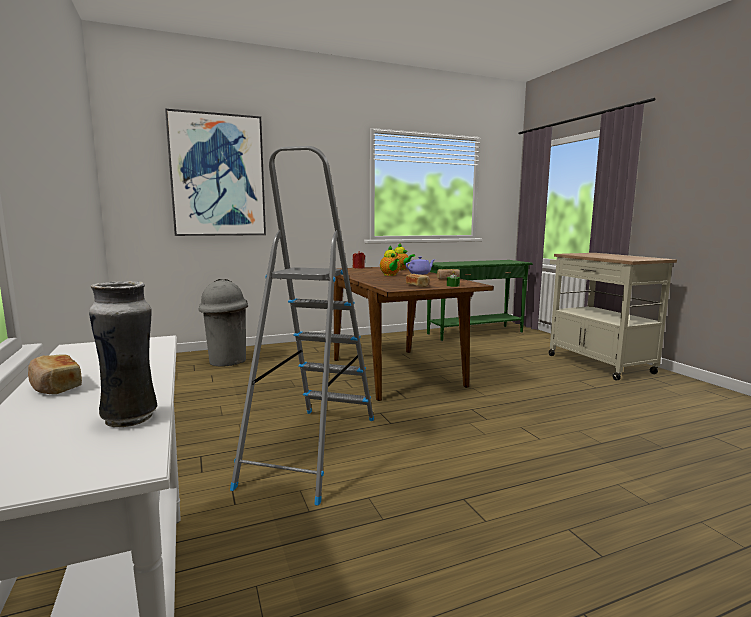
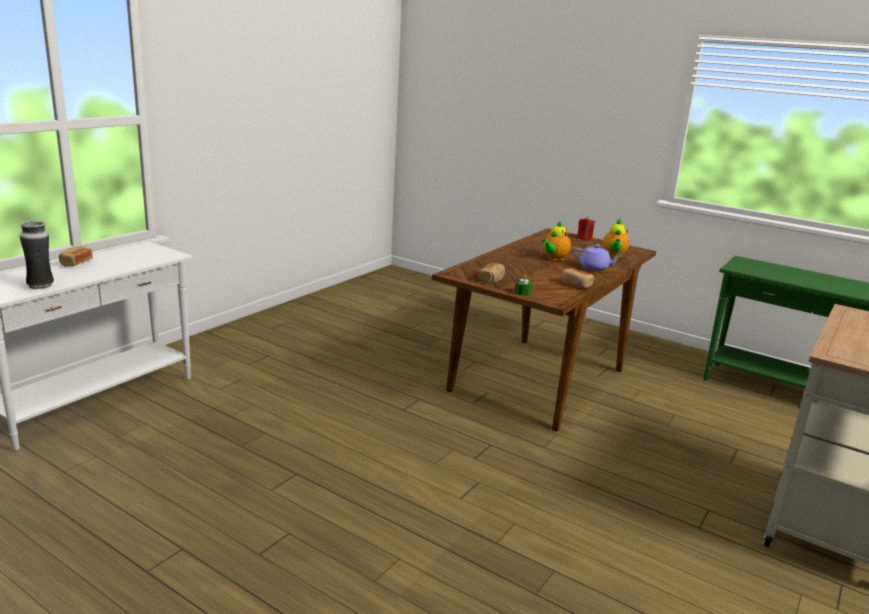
camera: 55 degrees right, 10 degrees up
(217, 176) = (493, 95): picture -> none
(226, 361) = (443, 300): grey trash can -> none
(313, 448) = (318, 390): grey step ladder -> none

